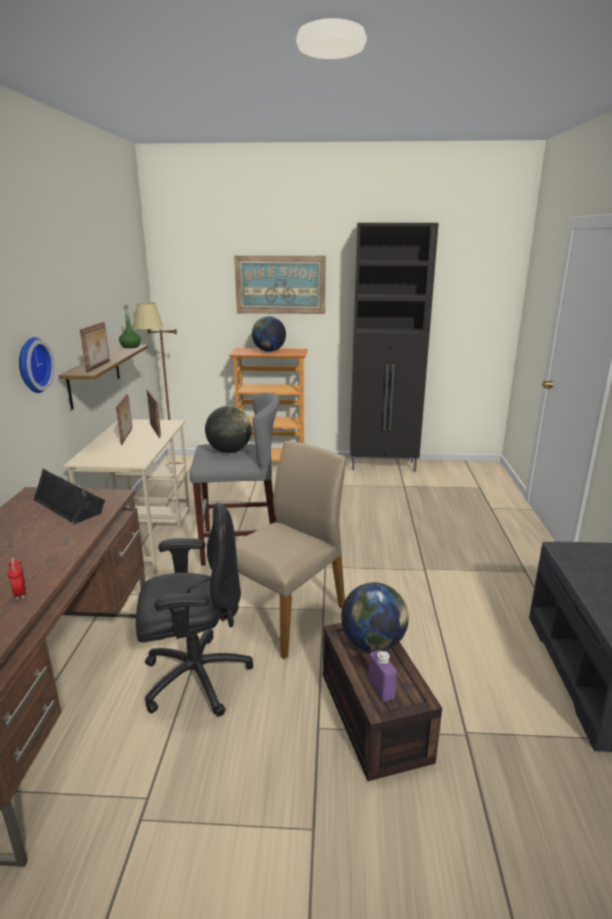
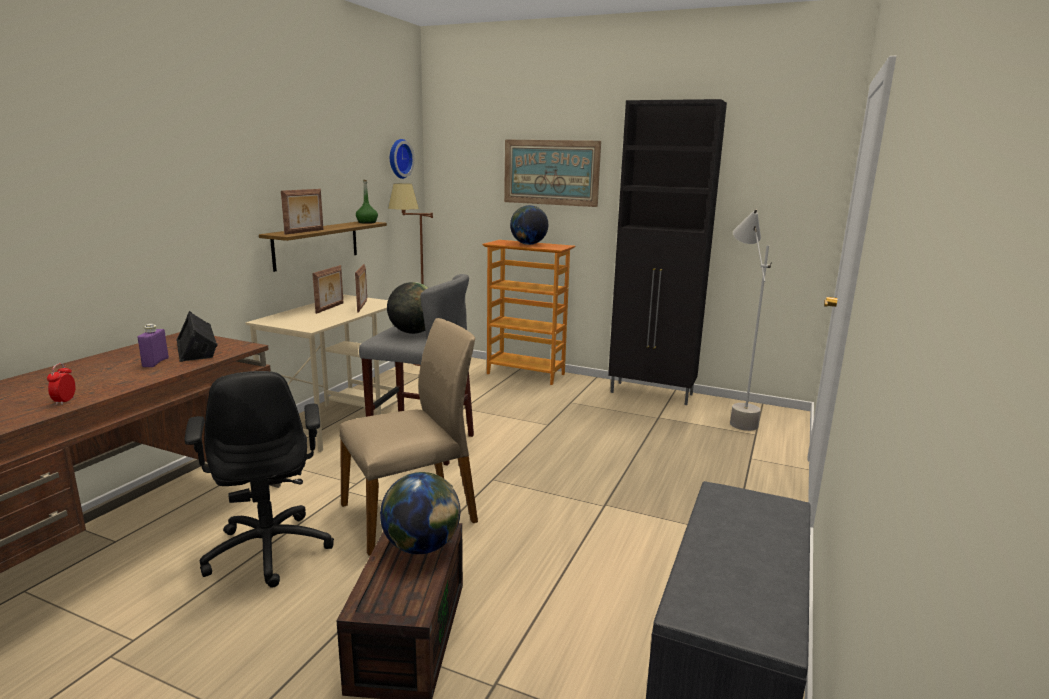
camera: 20 degrees right, 5 degrees down
(31, 365) = (220, 217): wall clock -> wall clock (398, 158)
(194, 677) = (269, 549): black office chair -> black office chair turned 60 degrees clockwise
(381, 689) = (383, 590): purple bottle -> purple bottle (155, 362)
(455, 474) = (735, 416): none -> grey floor lamp

